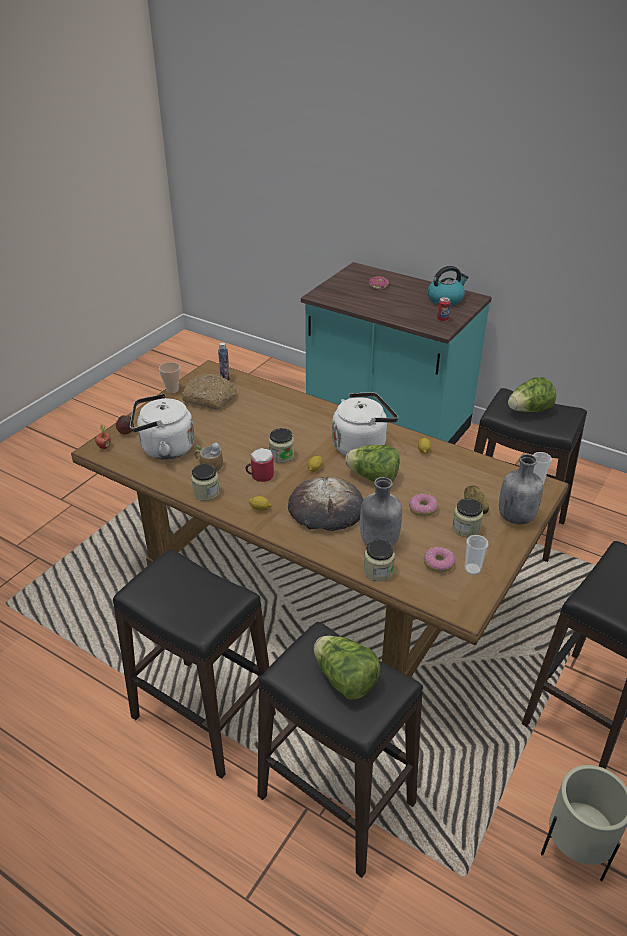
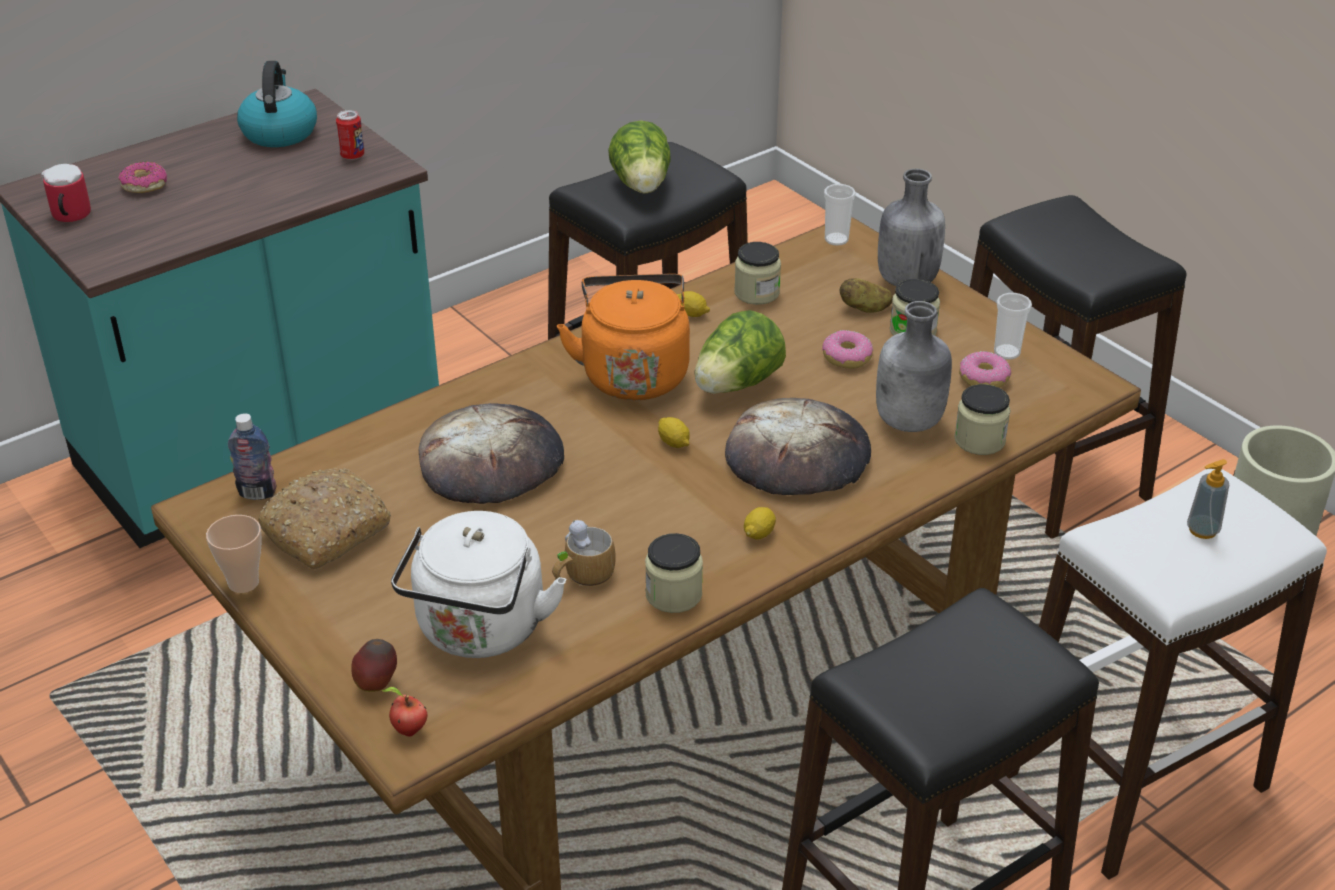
camera: 70 degrees left, 0 degrees up
(259, 476) = (657, 514): mug -> mug (69, 216)
(273, 424) = (491, 461): none -> bread
(281, 456) = (608, 473): jar -> jar (756, 293)
(335, 800) = (1134, 782): black stool -> white stool
(344, 680) = (1202, 530): lettuce -> soap dispenser
(362, 445) = (633, 373): white kettle -> orange kettle

